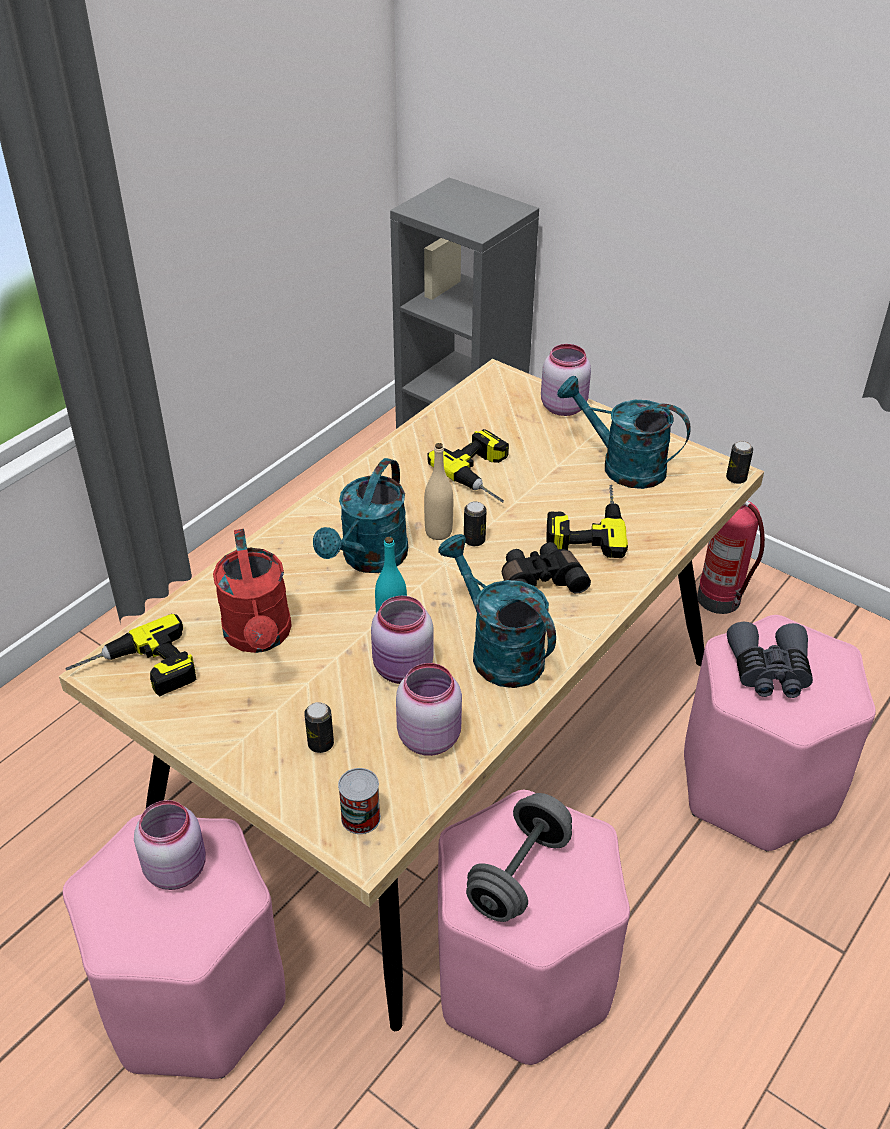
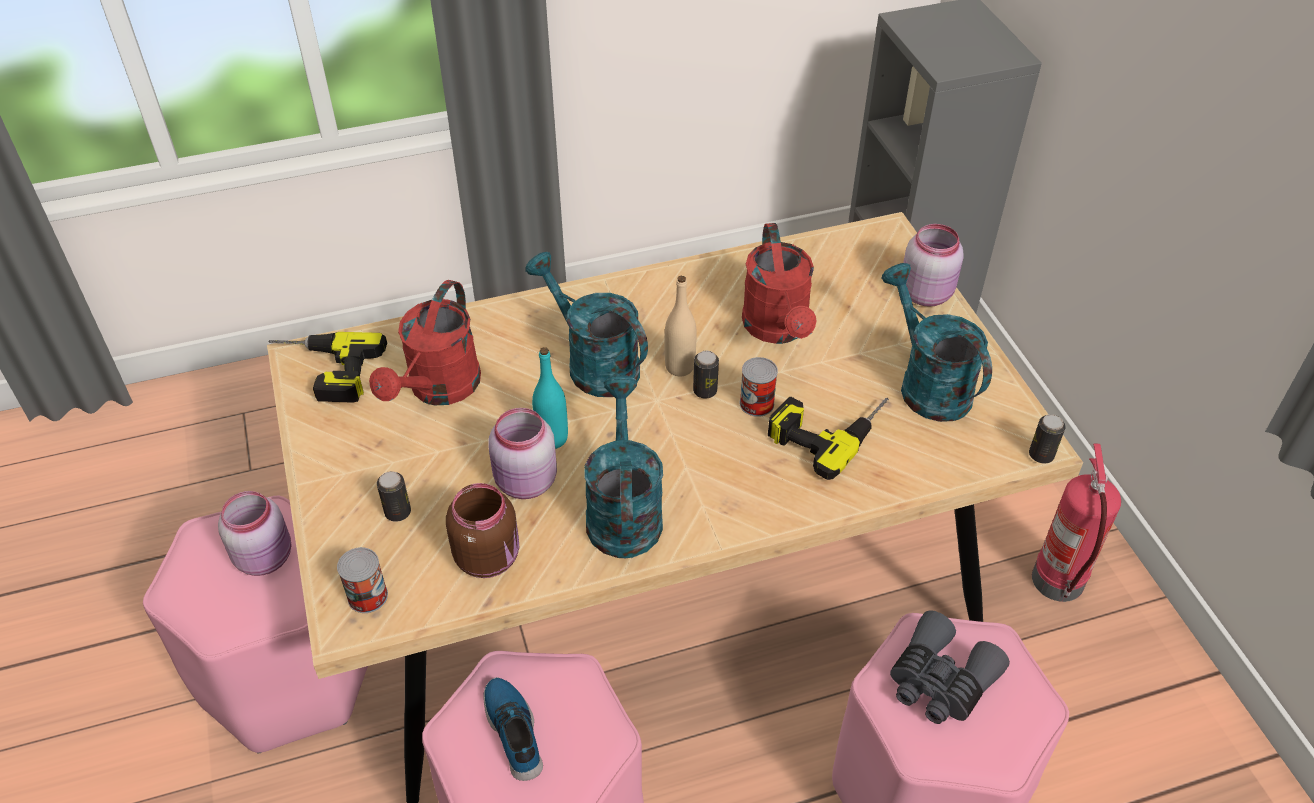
camera: 35 degrees right, 5 degrees up
(369, 559) = (593, 363): turquoise watering can -> turquoise watering can turned 75 degrees clockwise
(429, 736) = (488, 556): pink jar -> brown jar
(485, 474) = (778, 329): power drill -> red watering can
(518, 874) = (515, 730): grey dumbbell -> shoe
(520, 531) = (756, 403): none -> can
(540, 581) = (727, 462): black binoculars -> none

